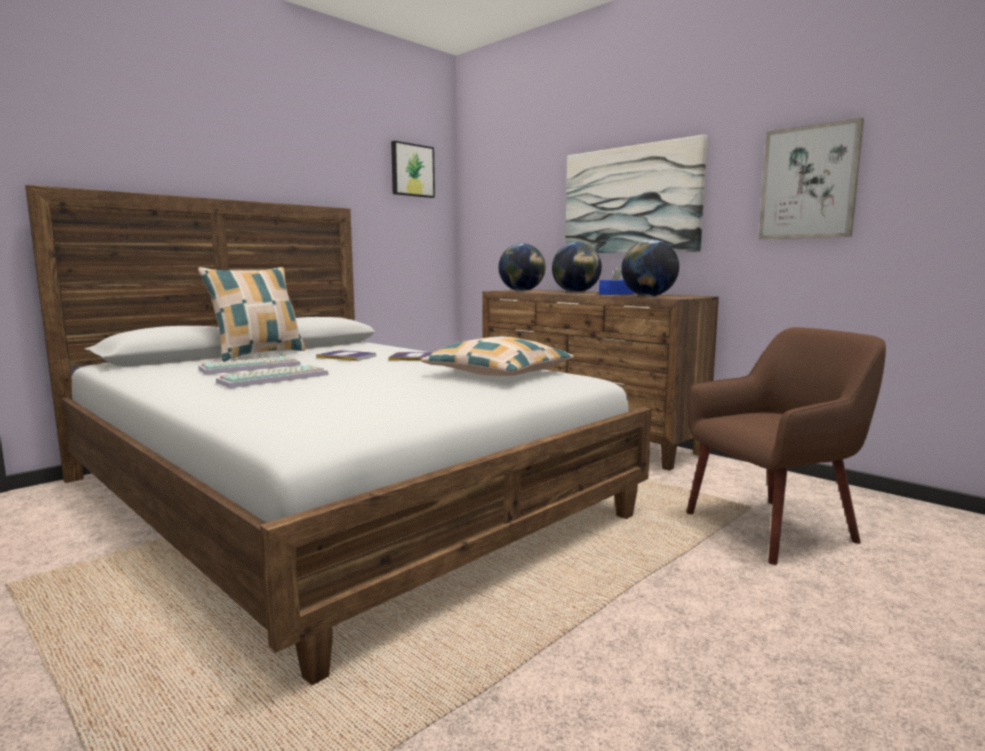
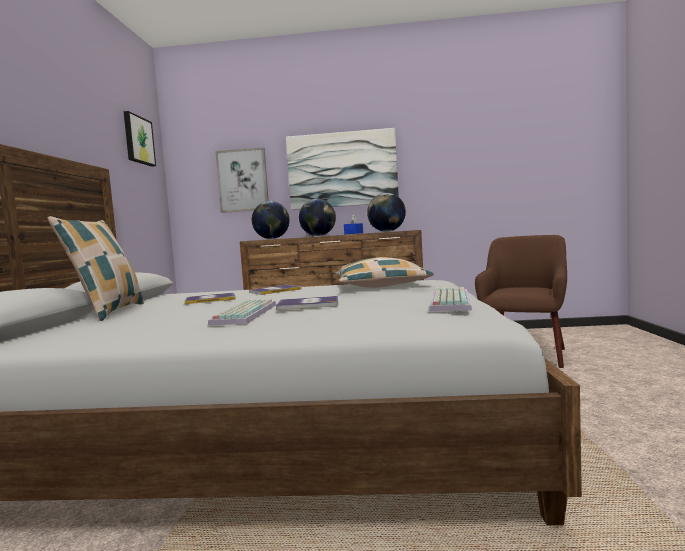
camera: 40 degrees left, 5 degrees down
(251, 367) = (165, 316): keyboard -> keyboard (448, 301)
(327, 380) = (308, 304): none -> book
(809, 182) = (461, 159): picture -> picture (242, 180)

